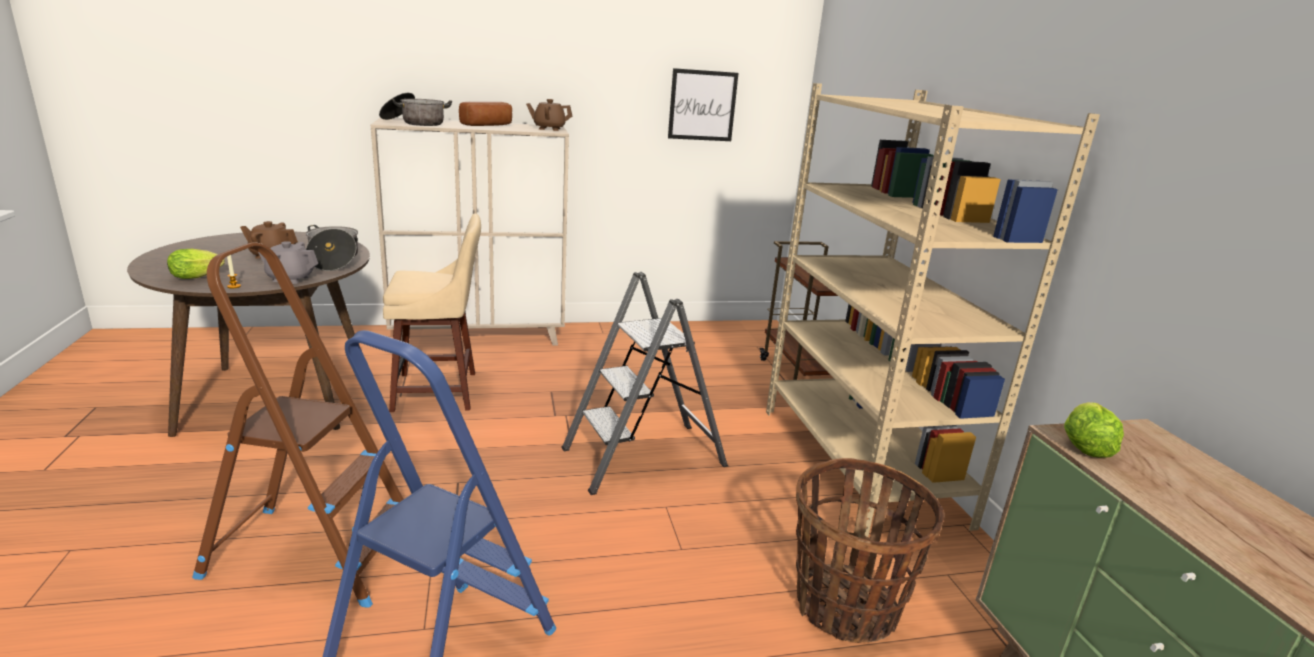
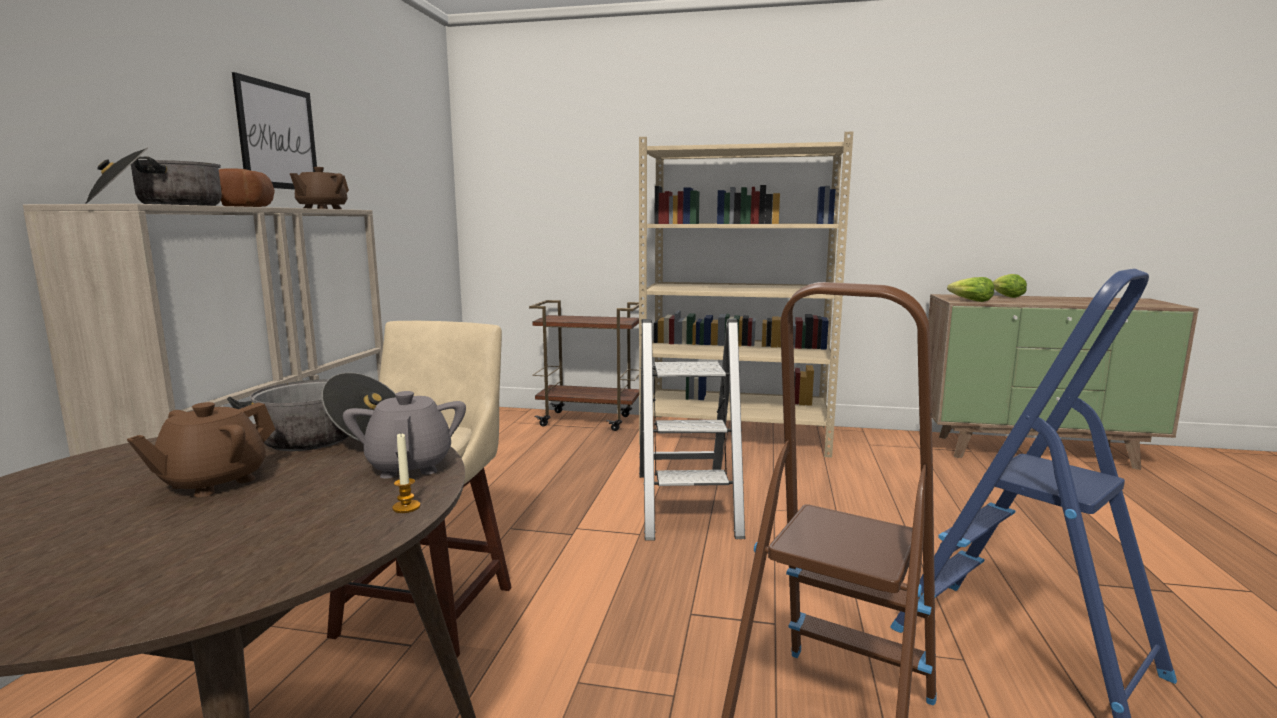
camera: 65 degrees left, 10 degrees down
(199, 276) = (278, 545): lettuce -> lettuce (1005, 296)
(290, 278) = (410, 466): grey teapot -> grey teapot turned 135 degrees clockwise
(702, 105) = (396, 183): picture -> picture (278, 137)
(845, 607) = (904, 477): basket -> none

